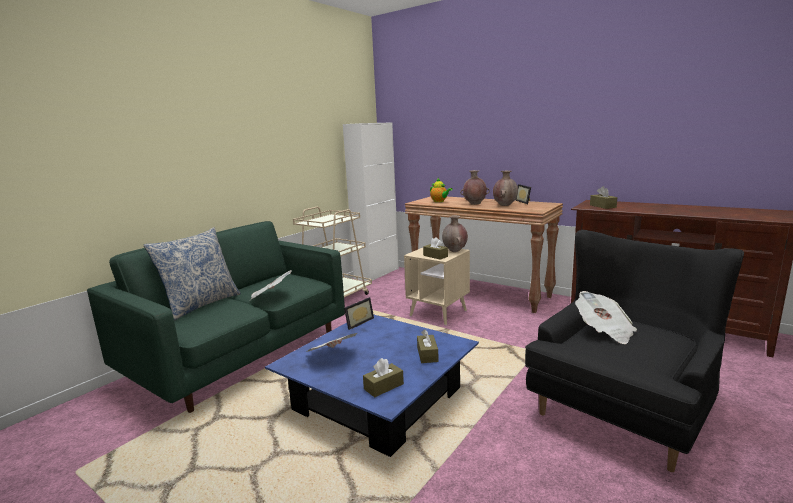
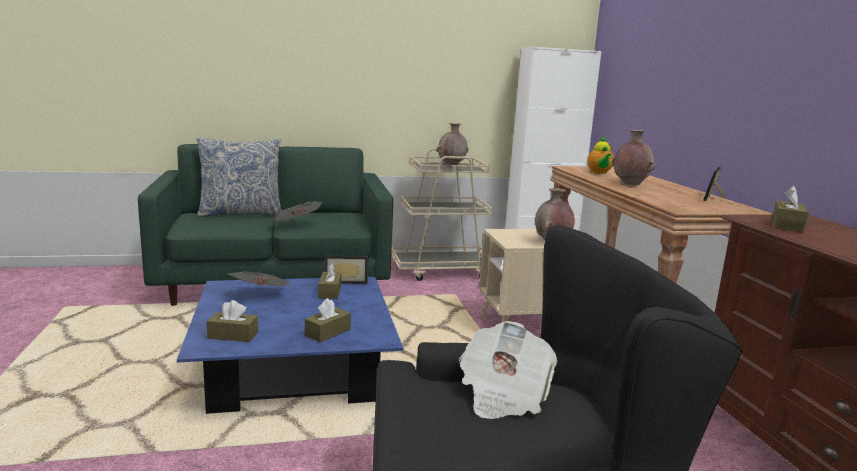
camera: 40 degrees right, 0 degrees up
(435, 256) = (512, 240): brown tissue box -> brown tissue box (330, 292)
(505, 205) = (663, 194): brown vase -> brown vase (451, 165)

